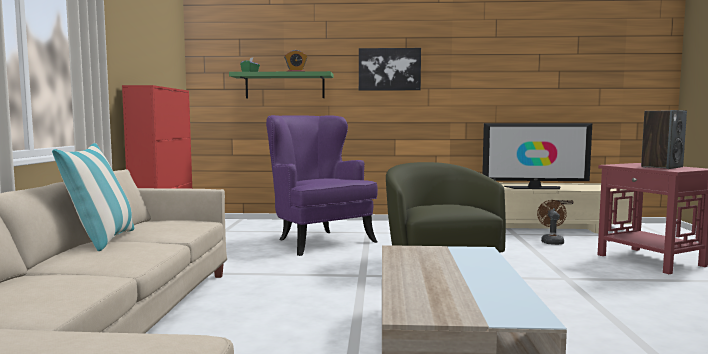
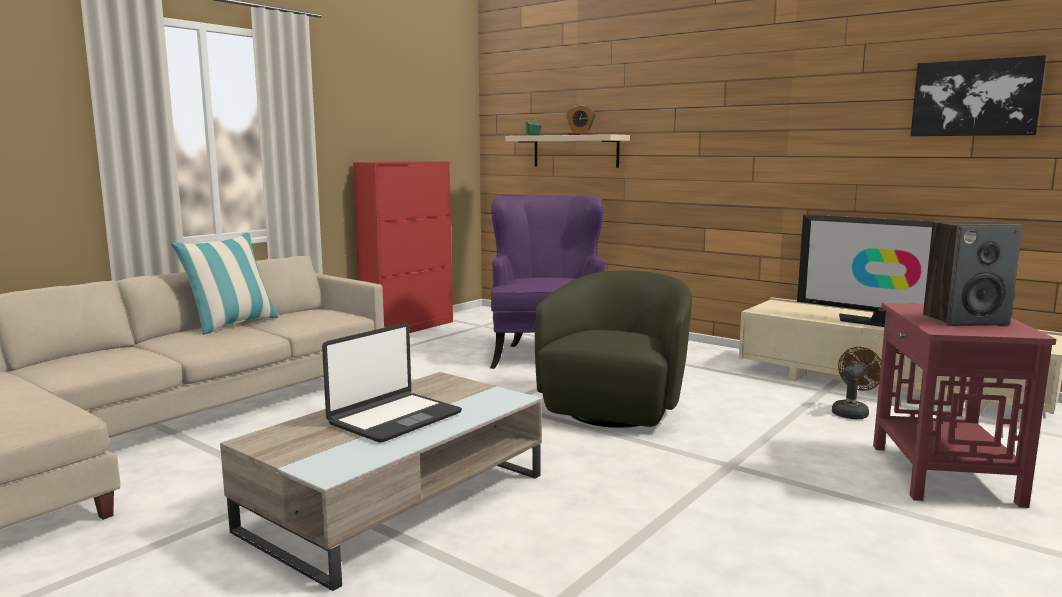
camera: 35 degrees right, 5 degrees up
(285, 86) = (575, 151): green shelf -> beige shelf
(389, 69) = (700, 128): picture -> picture (975, 98)
(453, 276) = (394, 418): none -> laptop

